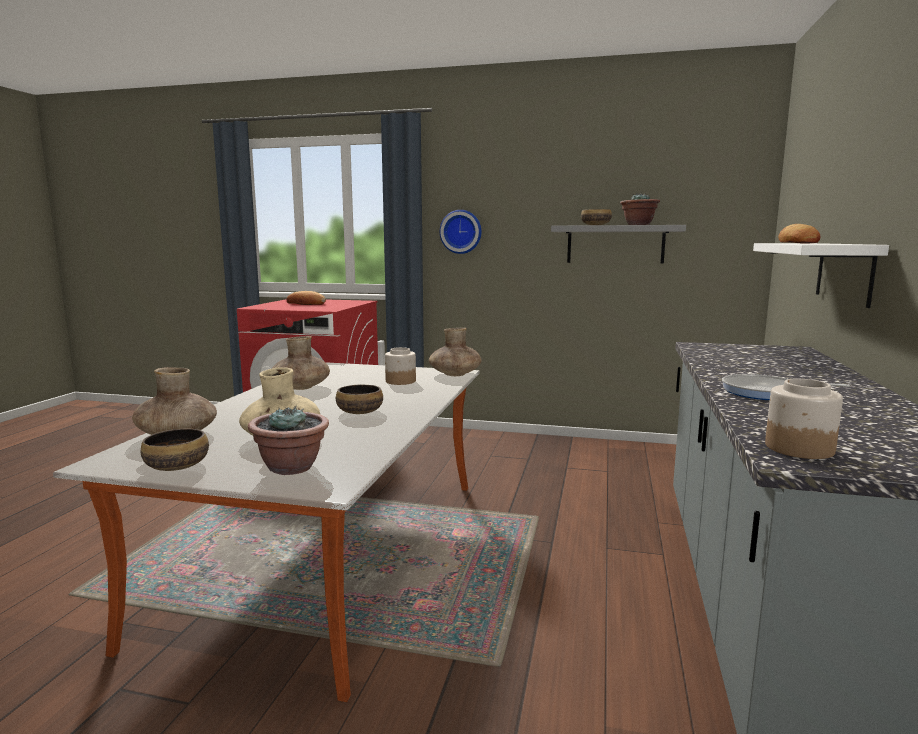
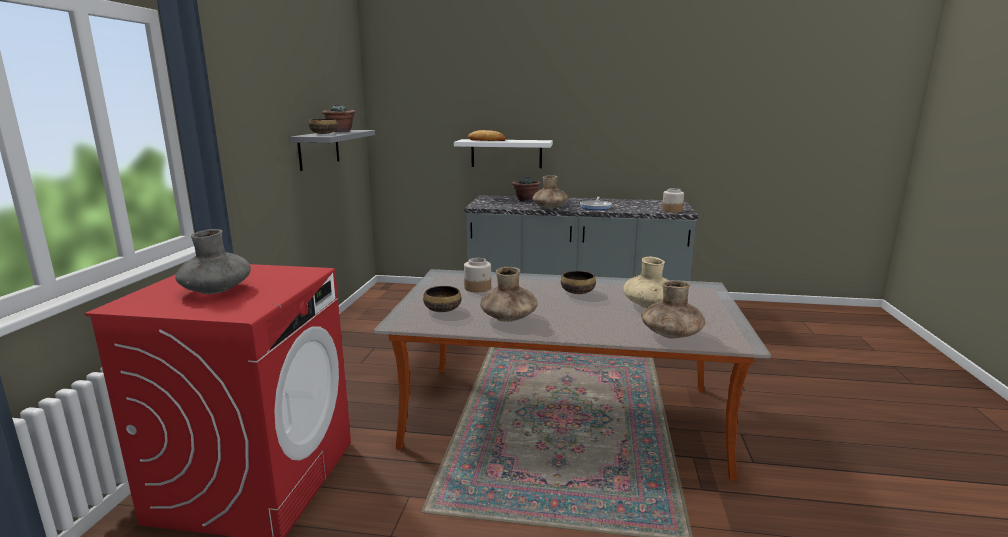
camera: 95 degrees left, 5 degrees up
(177, 466) = (723, 321): bowl -> bowl (443, 309)
(291, 467) = (694, 295): potted plant -> potted plant (525, 200)
(306, 303) = (216, 290): bread -> grey vase
(455, 374) = (450, 274): brown vase -> brown vase (549, 207)
(461, 231) = (232, 150): wall clock -> none

